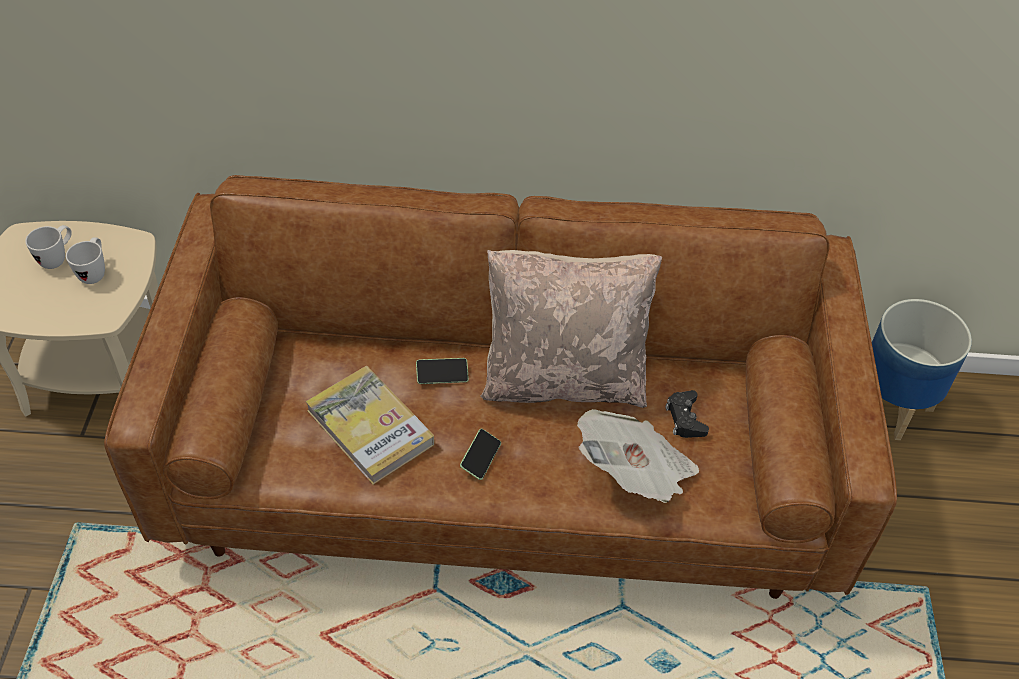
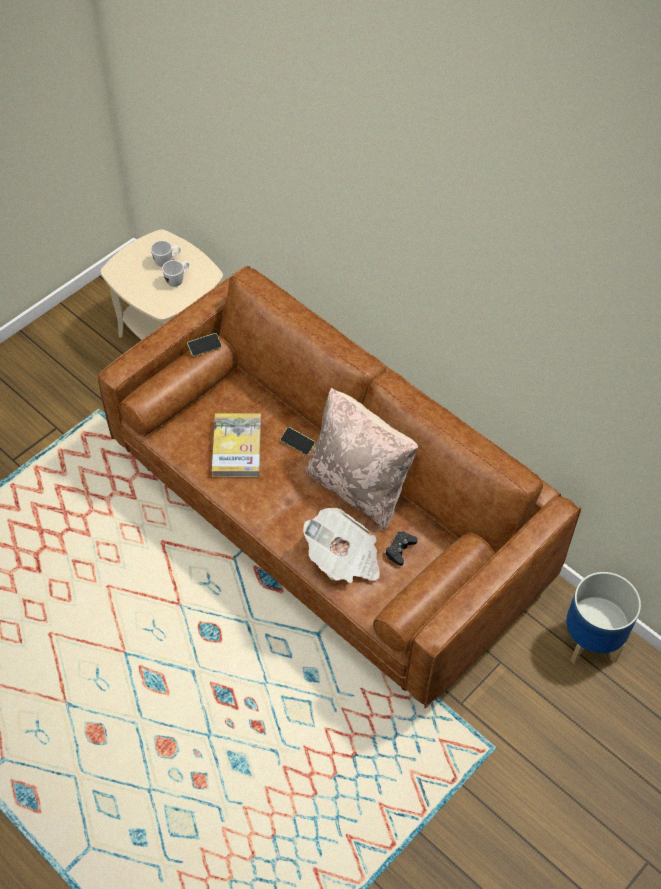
camera: 40 degrees right, 5 degrees up
(480, 458) = (274, 498): phone -> phone (204, 347)

